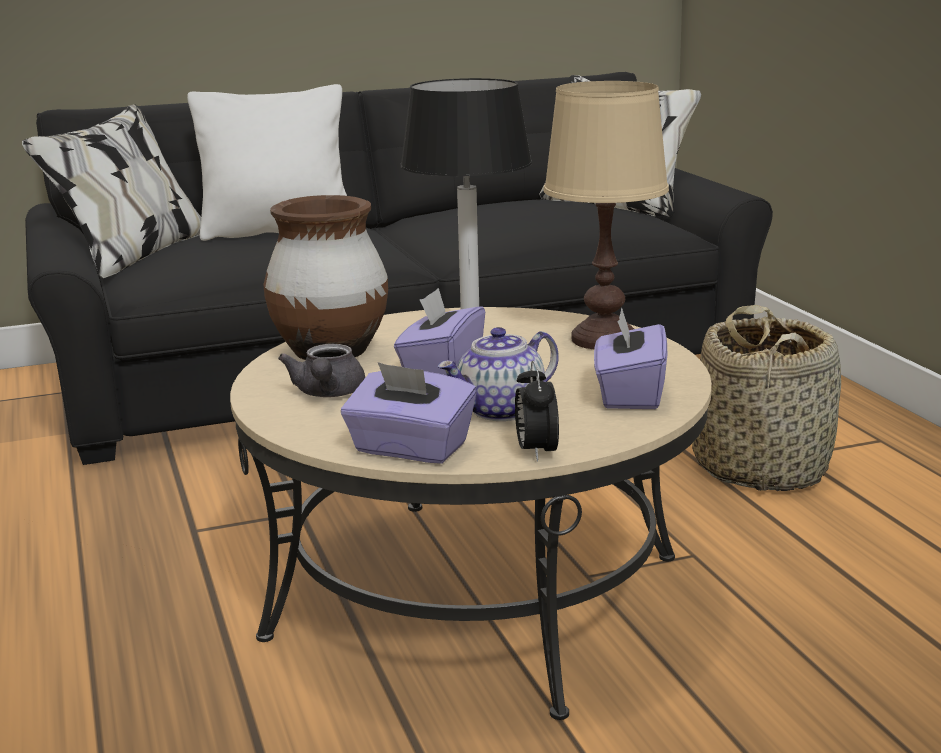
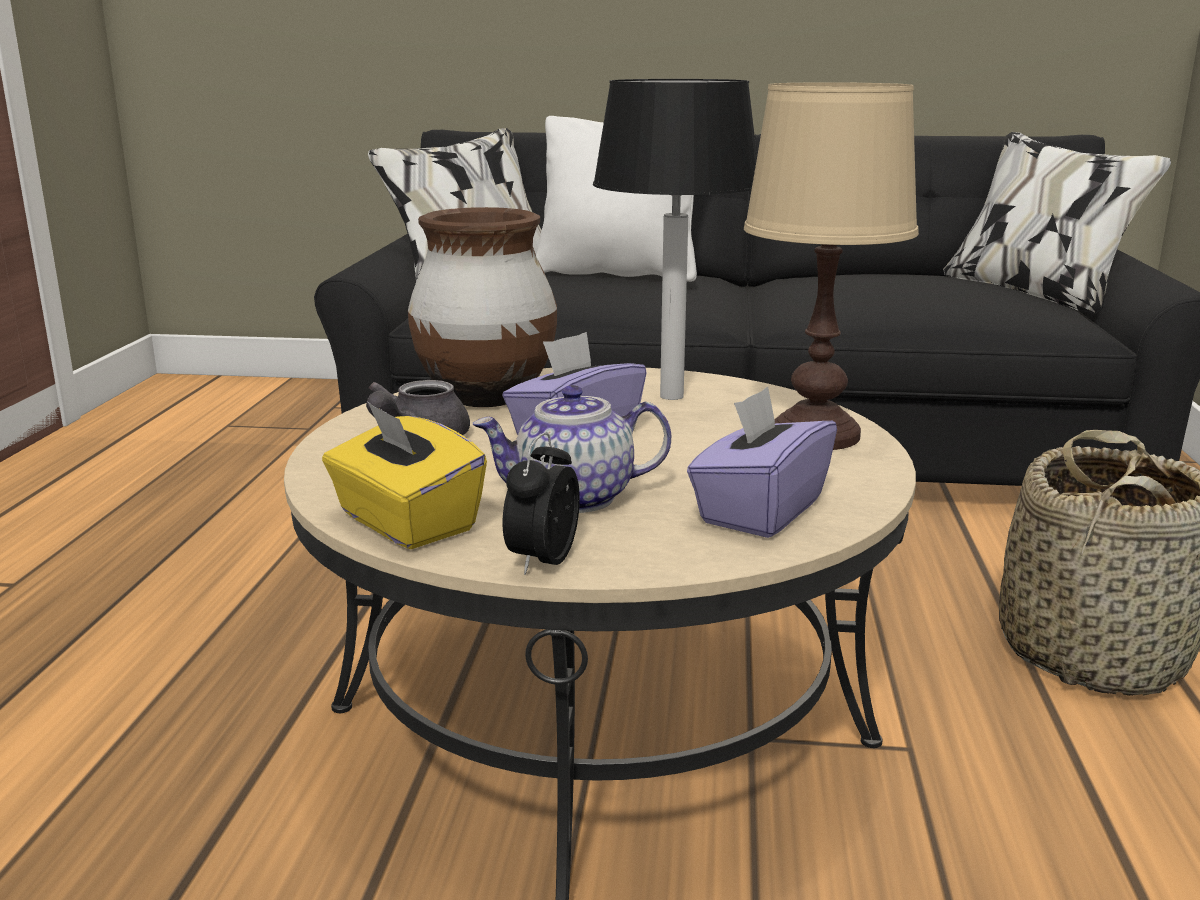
camera: 25 degrees right, 0 degrees up
(410, 449) = (405, 523): purple tissue box -> yellow tissue box

